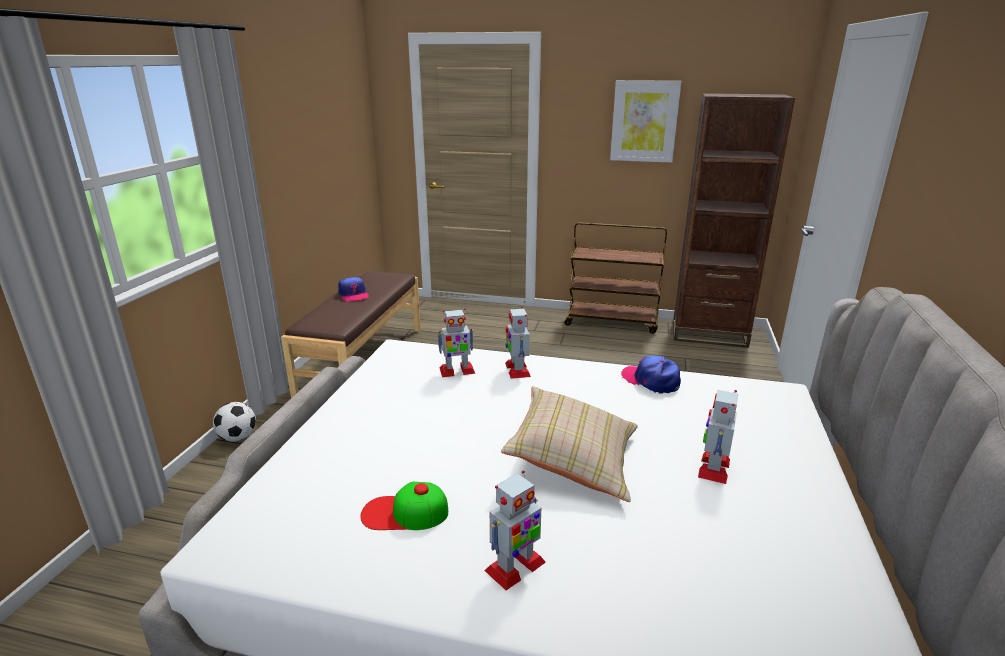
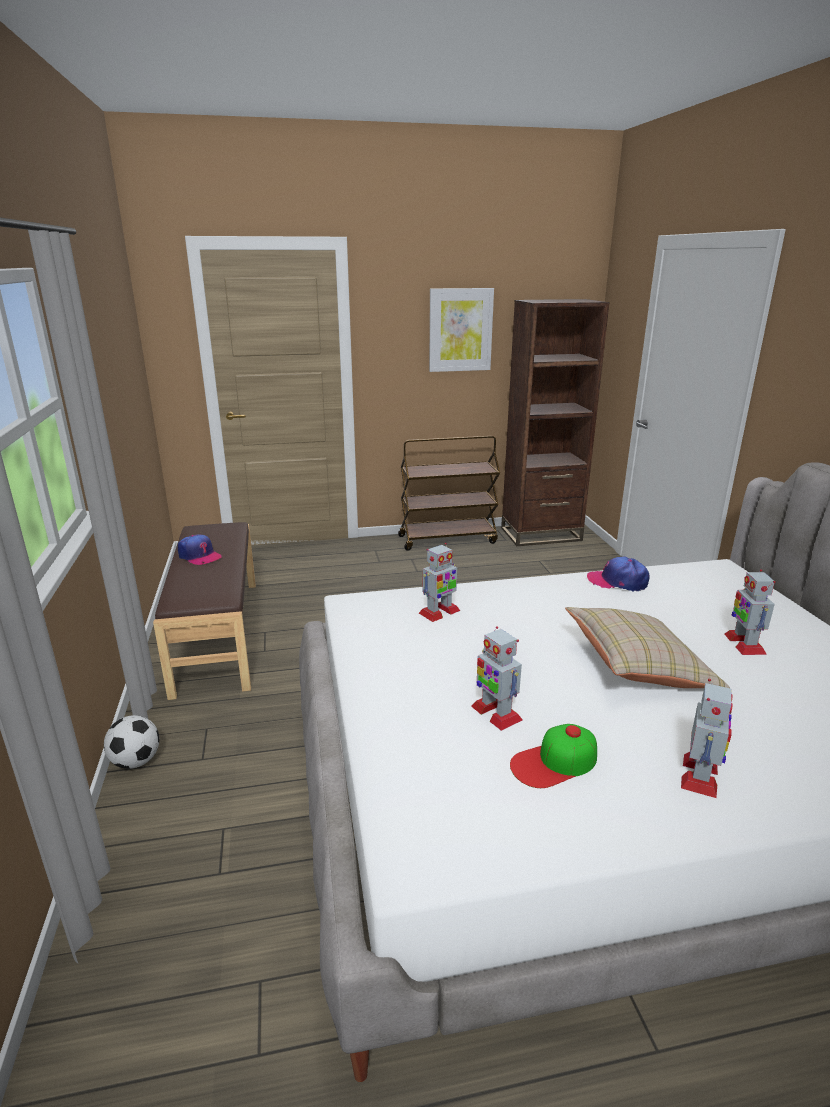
camera: 25 degrees left, 0 degrees up
(517, 369) = (494, 598): toy robot -> toy robot (495, 713)

